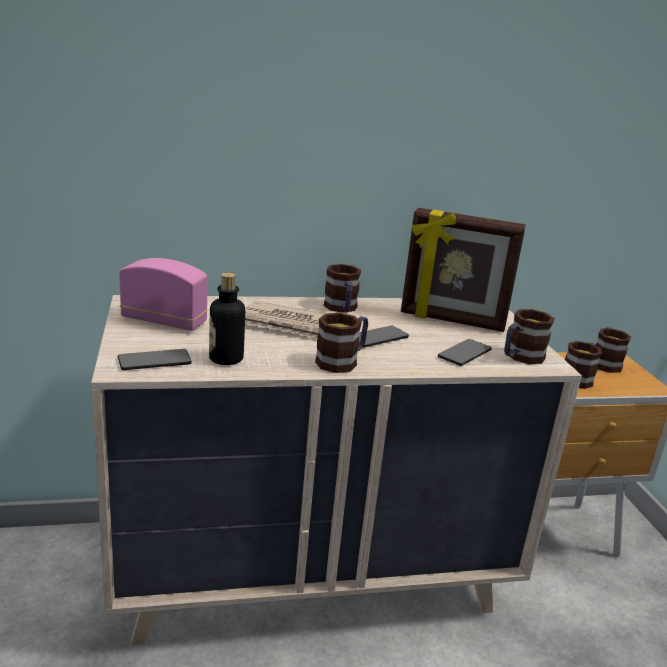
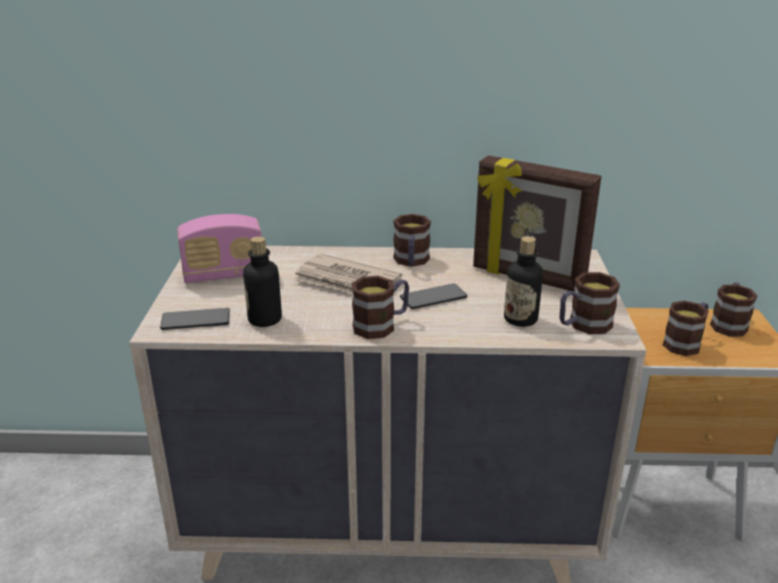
camera: 15 degrees right, 5 degrees up
(164, 321) = (224, 275): radio -> radio turned 135 degrees clockwise
(464, 353) = (520, 319): phone -> bottle

